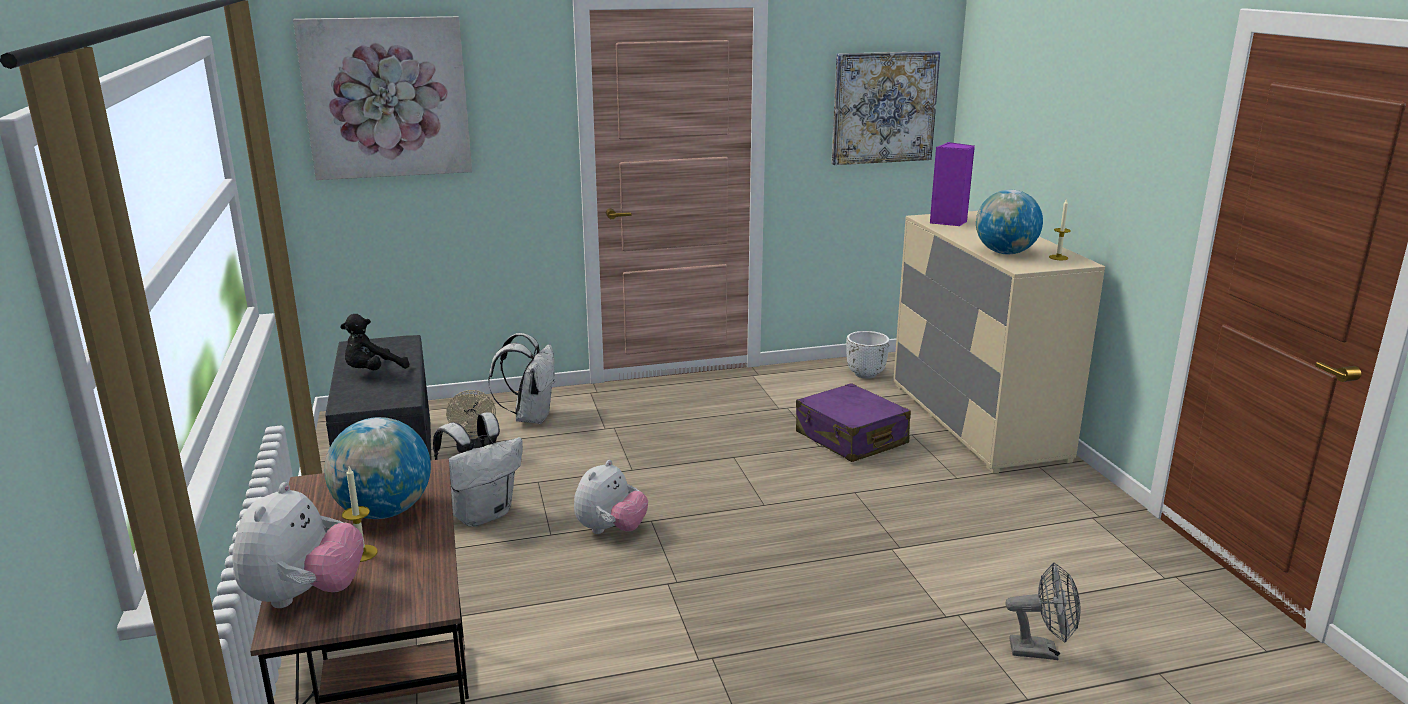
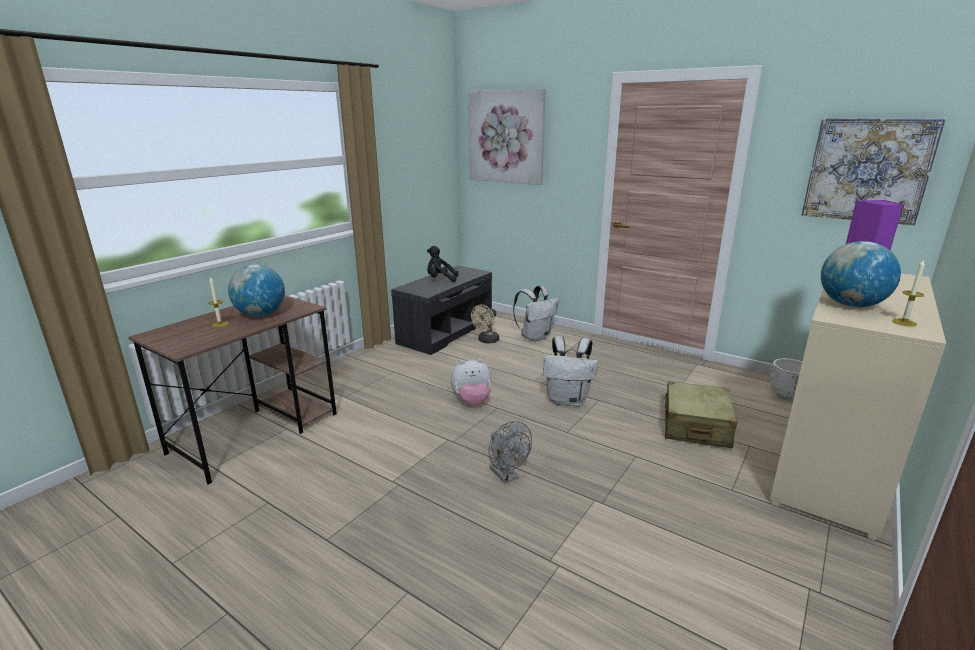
camera: 50 degrees right, 0 degrees up
(304, 596) = (176, 329): plush toy -> none
(482, 514) = (439, 368): white backpack -> white backpack (568, 400)
(851, 438) = (695, 426): purple suitcase -> beige suitcase
(1041, 651) = (569, 633): grey fan -> grey fan (507, 476)

